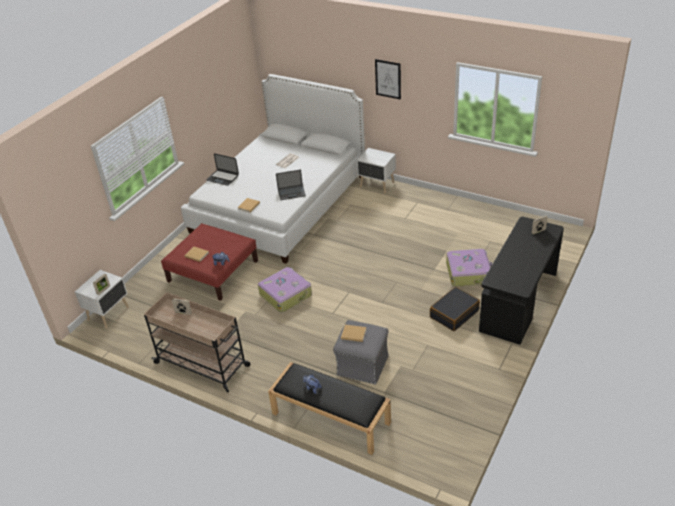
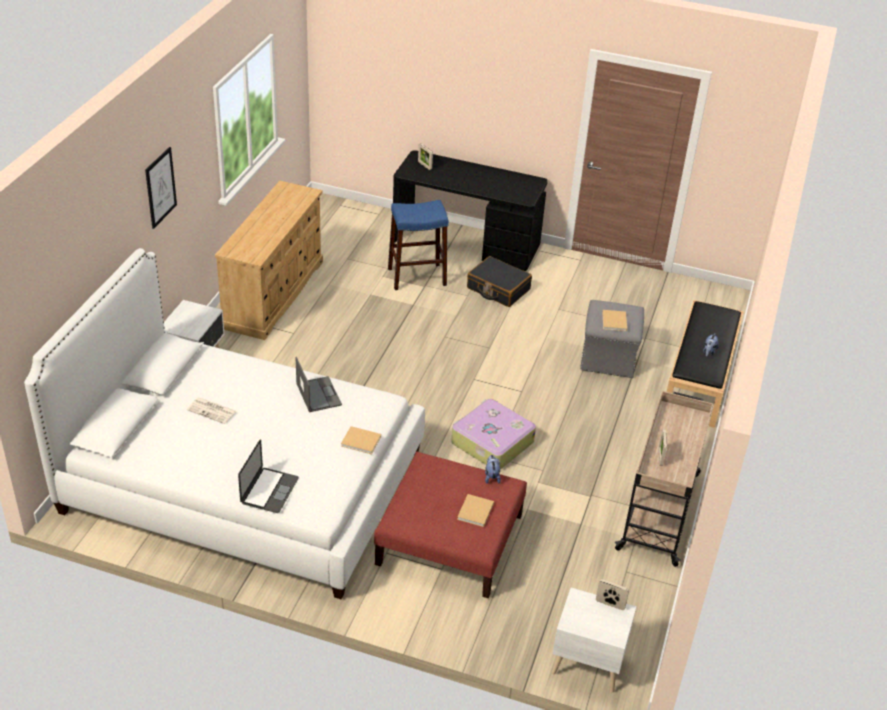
camera: 105 degrees left, 0 degrees up
(447, 211) = (274, 293): none -> beige dresser
(468, 273) = (416, 277): suitcase -> blue stool

